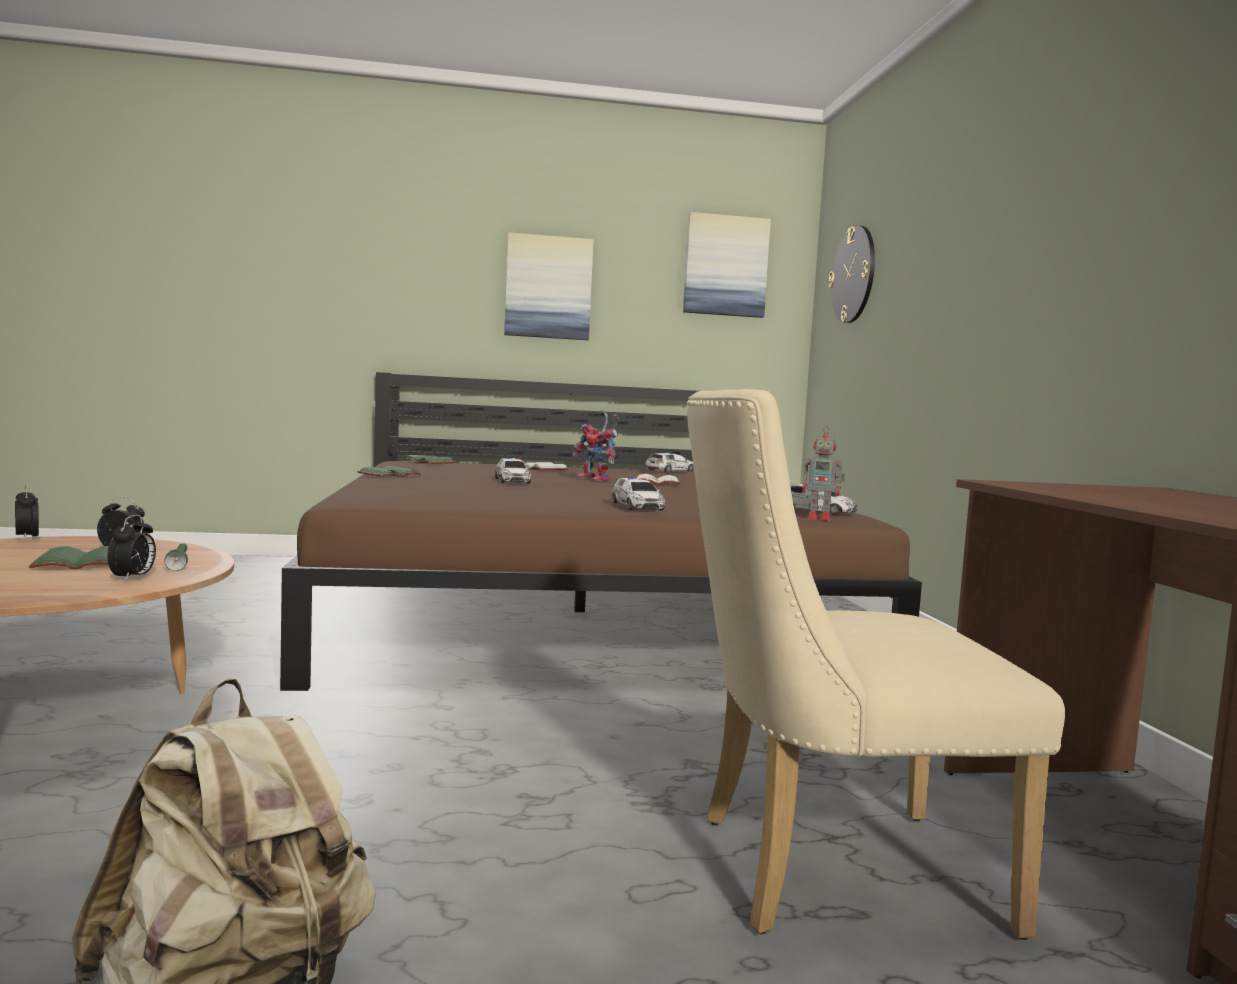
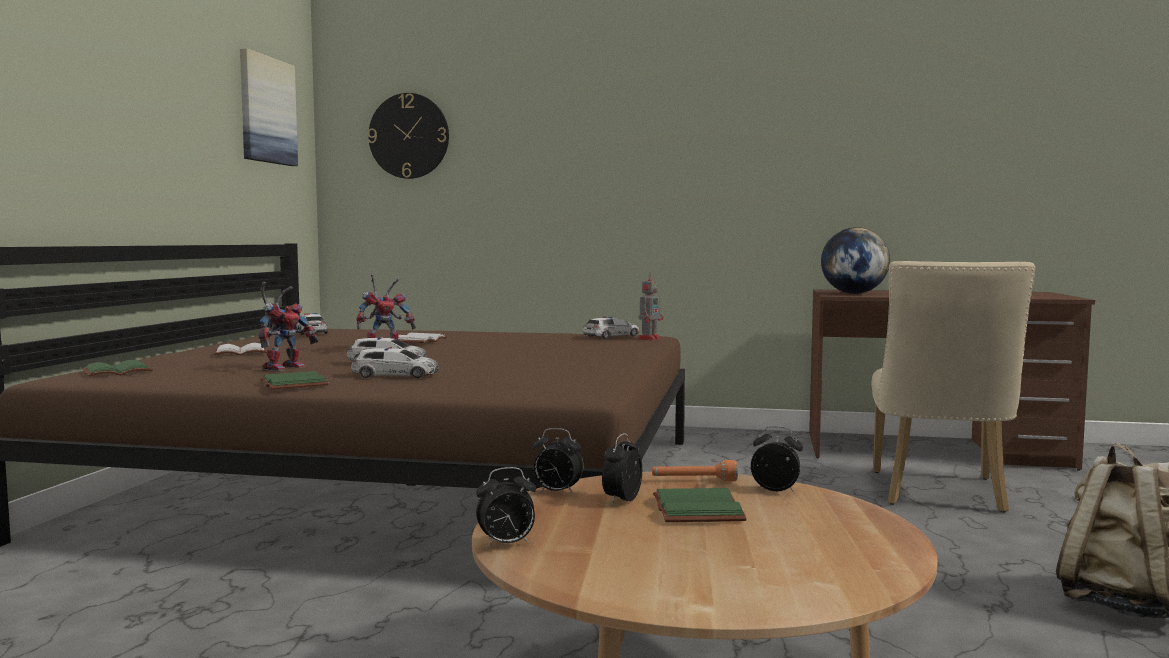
camera: 70 degrees left, 0 degrees up
(157, 542) = (556, 492): none -> alarm clock
(179, 563) = (694, 481): green flashlight -> orange flashlight
(468, 473) = (284, 367): none -> toy robot
(548, 287) = (139, 122): picture -> none
(637, 506) = (602, 353): toy car -> toy car (396, 375)
(1081, 488) = (854, 293): none -> globe

